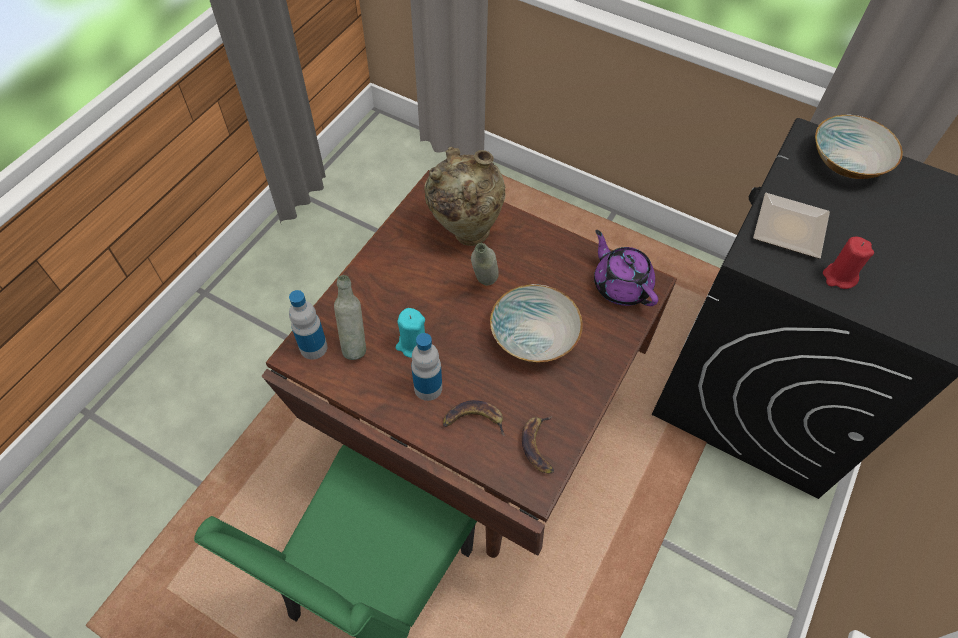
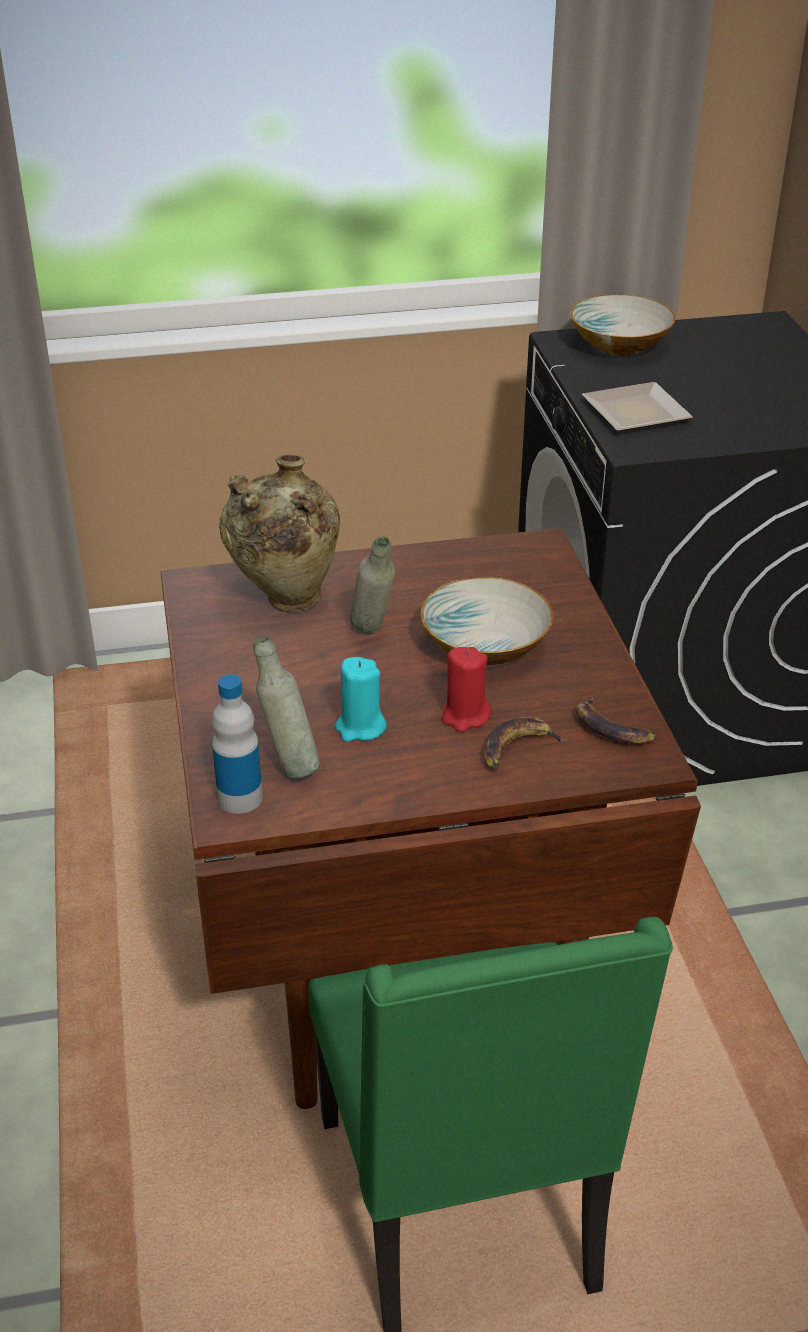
camera: 40 degrees left, 20 degrees down
(428, 388) = (429, 752): bottle -> none
(621, 285) = (516, 559): purple teapot -> none
(839, 277) = (723, 426): red candle -> red candle (465, 716)

